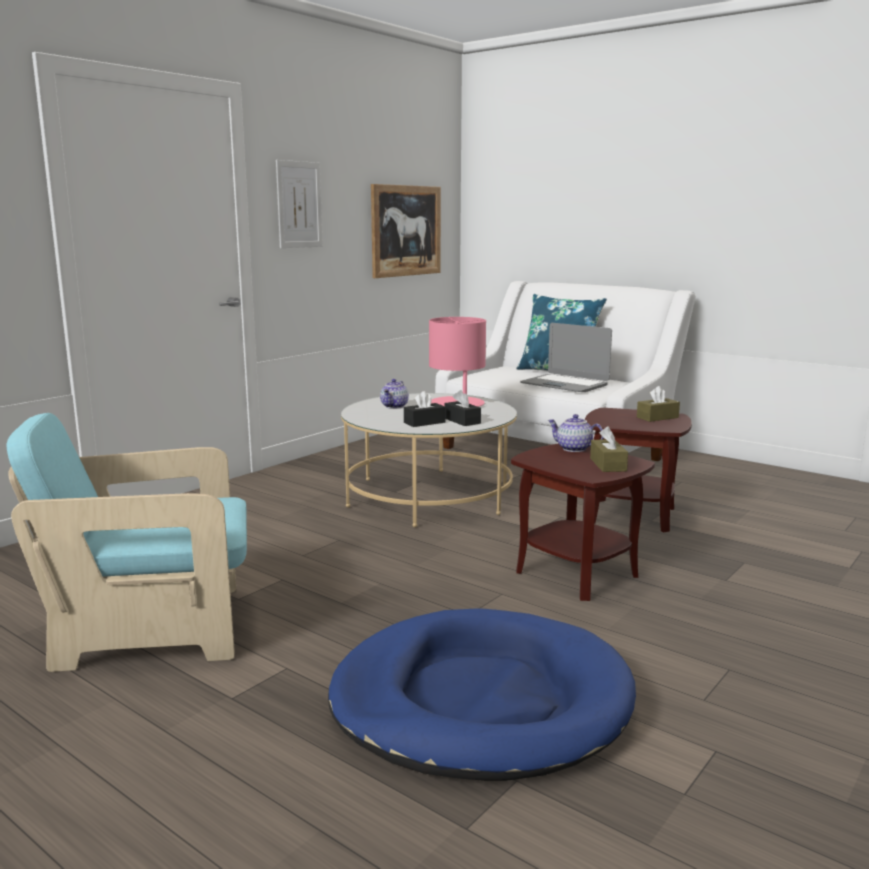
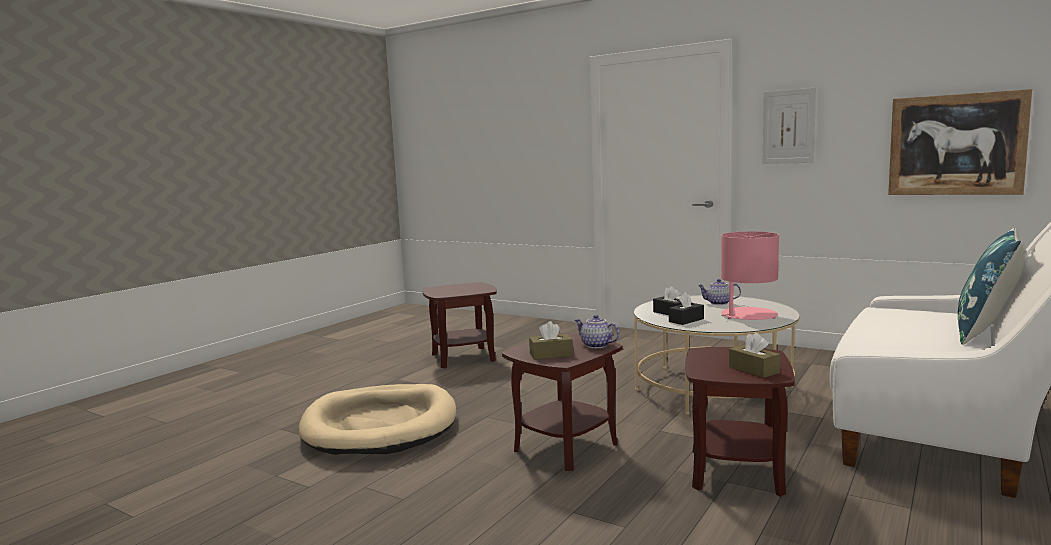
camera: 85 degrees right, 5 degrees down
(153, 630) = (463, 357): turquoise armchair -> brown side table
(480, 701) = (380, 425): blue dog bed -> beige dog bed
(564, 384) = (899, 337): laptop -> none
(573, 449) = (595, 345): teapot -> teapot turned 75 degrees counterclockwise

